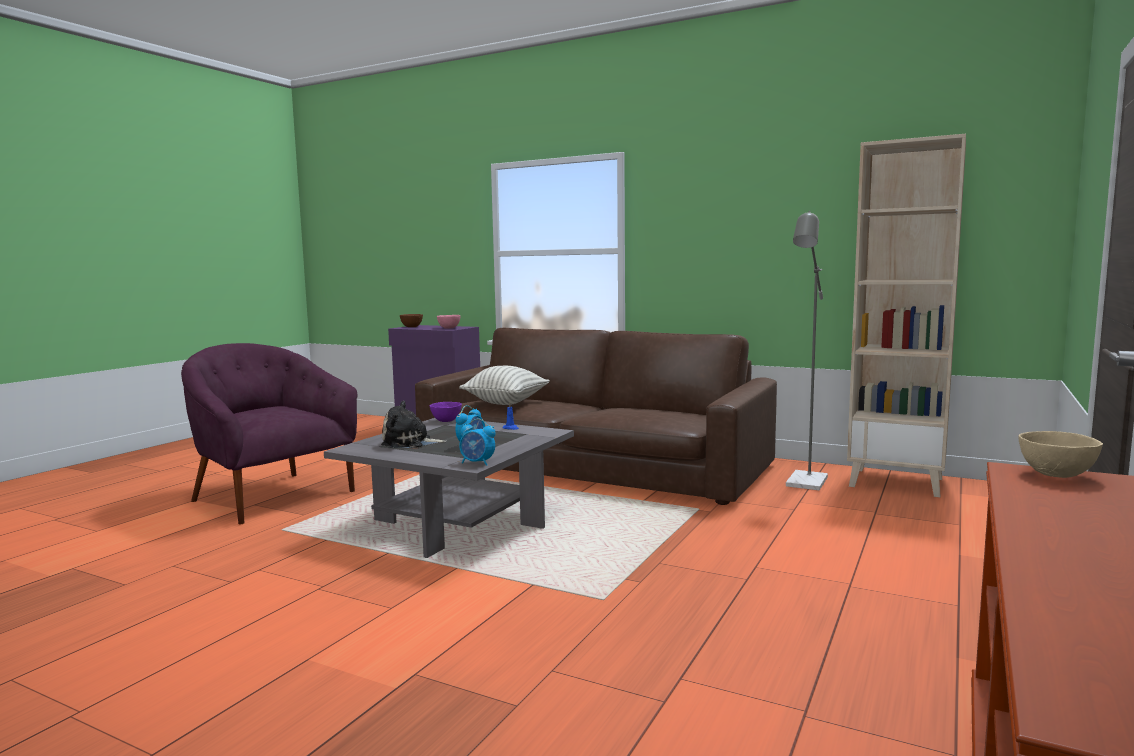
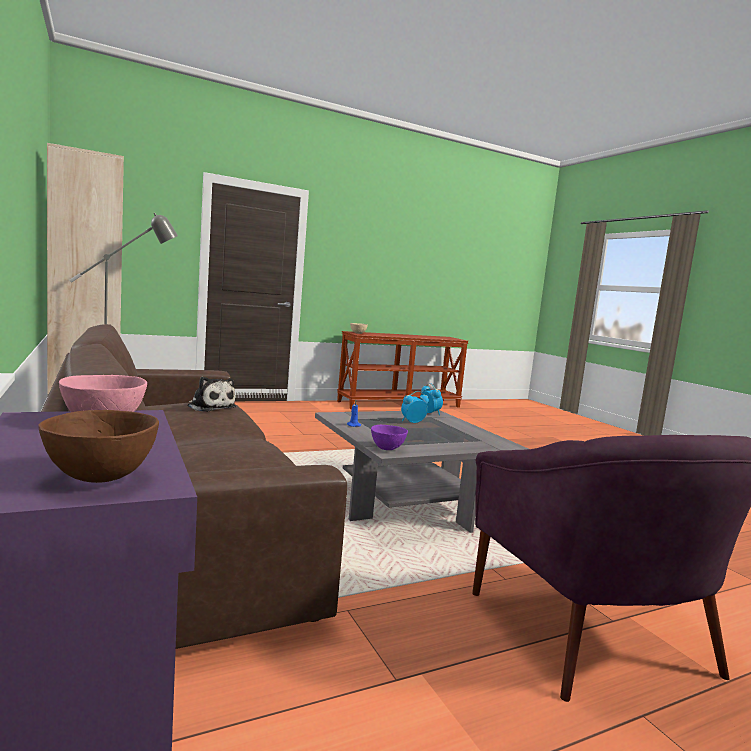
camera: 145 degrees left, 0 degrees up
(409, 443) = (454, 436): plush toy -> plush toy (210, 407)
(505, 403) = (254, 459): pillow -> none

